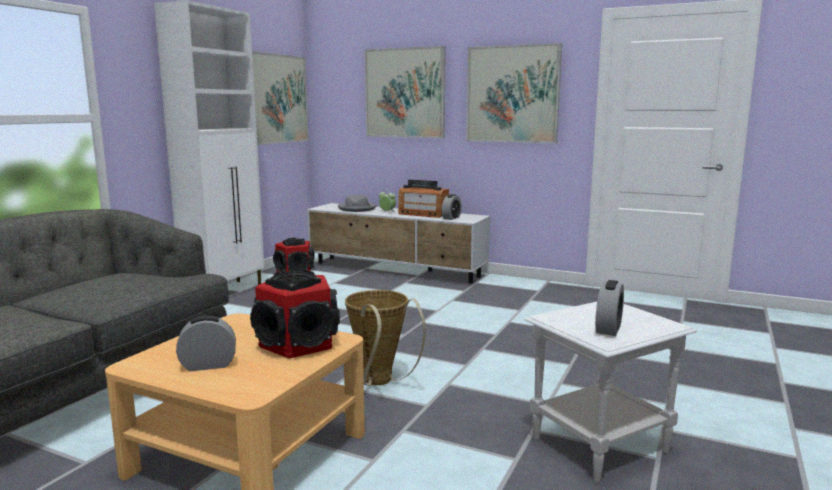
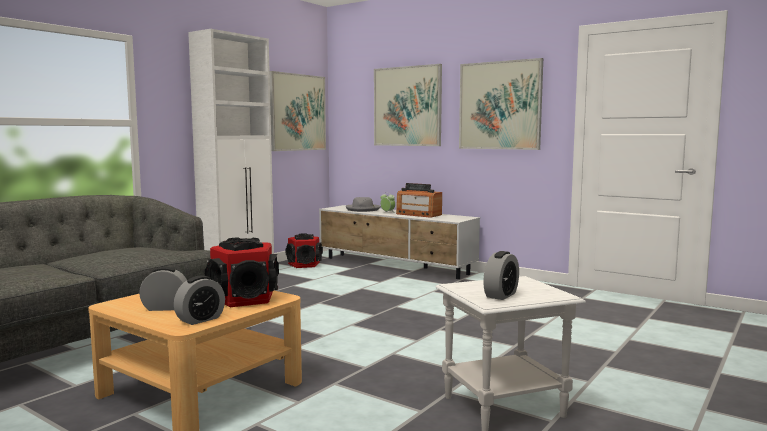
camera: 10 degrees right, 5 degrees down
(380, 383) = (334, 348): basket -> none
(451, 218) = (442, 218): alarm clock -> alarm clock (200, 319)

